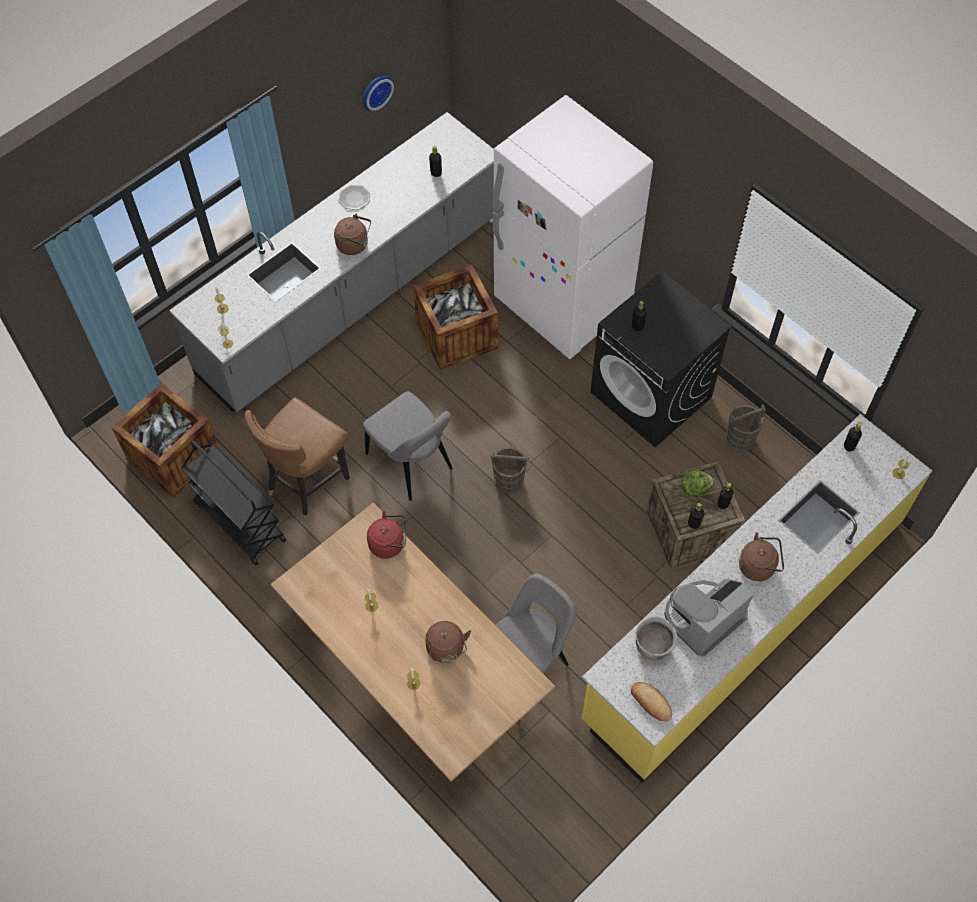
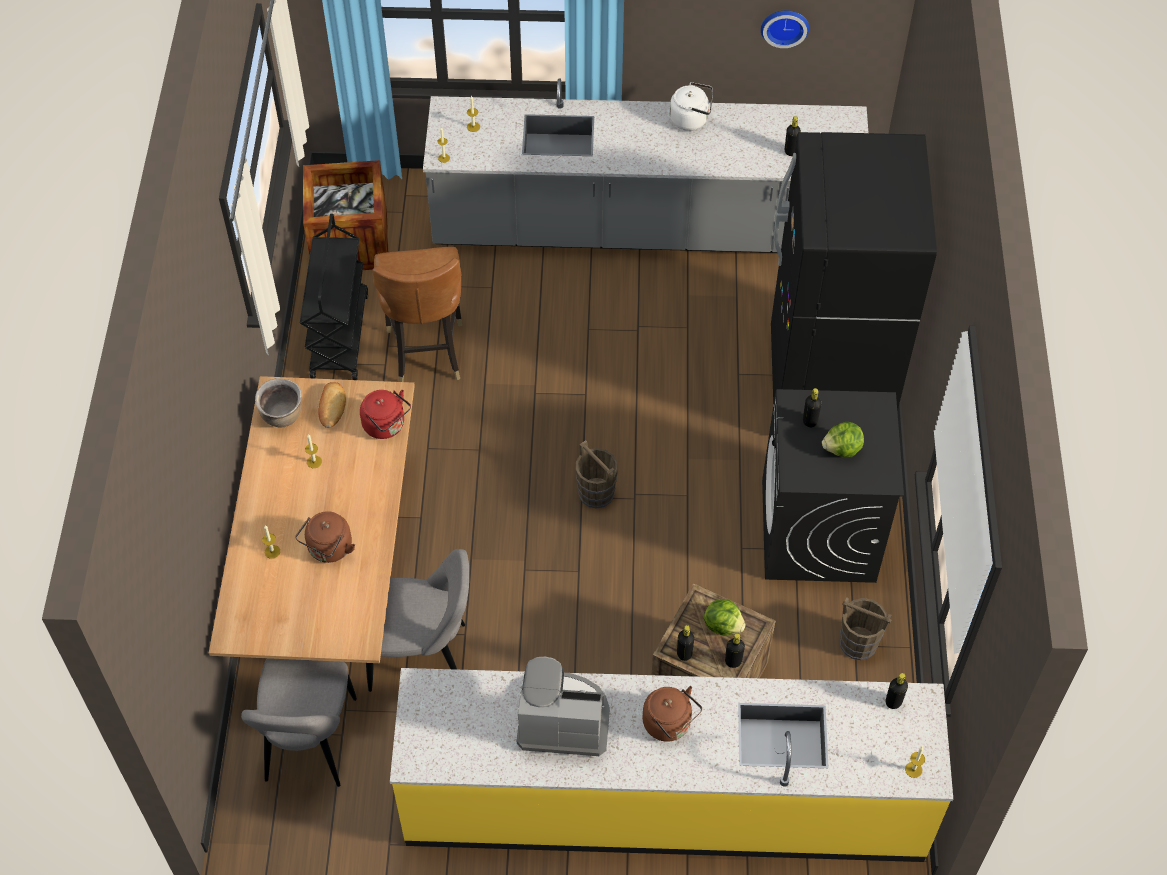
camera: 45 degrees right, 5 degrees down
(308, 485) = (426, 352): brown chair -> brown chair turned 90 degrees counterclockwise
(354, 198) = (691, 119): plate -> white kettle
(354, 244) = (644, 158): brown kettle -> none
(412, 464) = (530, 408): grey chair -> grey chair (309, 745)
(456, 335) = (698, 332): crate -> none
(562, 305) = (828, 384): white fridge -> black fridge
(651, 702) = (430, 744): bread -> bread (331, 407)
(653, 647) = (489, 702): brown cooking pot -> brown cooking pot (283, 416)
(672, 327) = (842, 449): none -> lettuce

